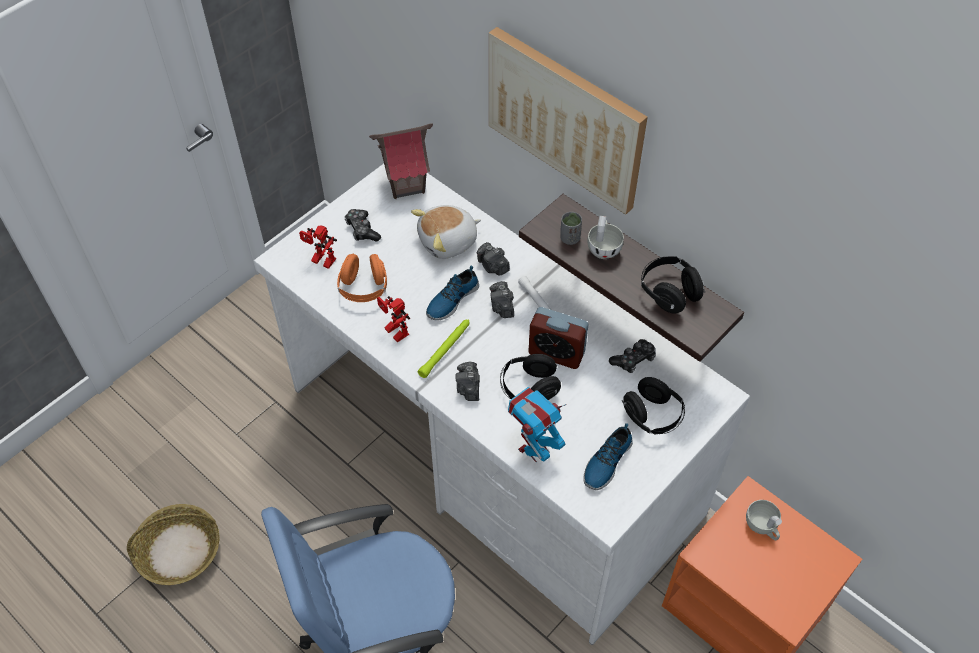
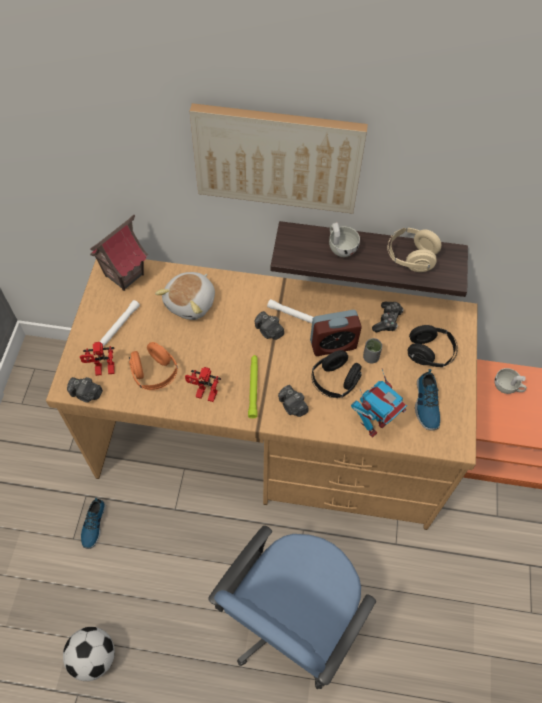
camera: 35 degrees left, 5 degrees up
(179, 551) = (94, 657): basket -> football
(362, 230) = (117, 328): game controller -> white flashlight
(451, 299) = (228, 346): shoe -> shoe (93, 524)
(490, 453) = (269, 440): white desk -> brown desk
(492, 266) = (238, 304): camera -> camera (86, 394)
(534, 449) = (373, 424): toy robot -> toy robot turned 150 degrees counterclockwise
(570, 238) = (312, 253): grey cup -> grey cup (370, 357)
(669, 293) = (410, 257): black headphones -> beige headphones

